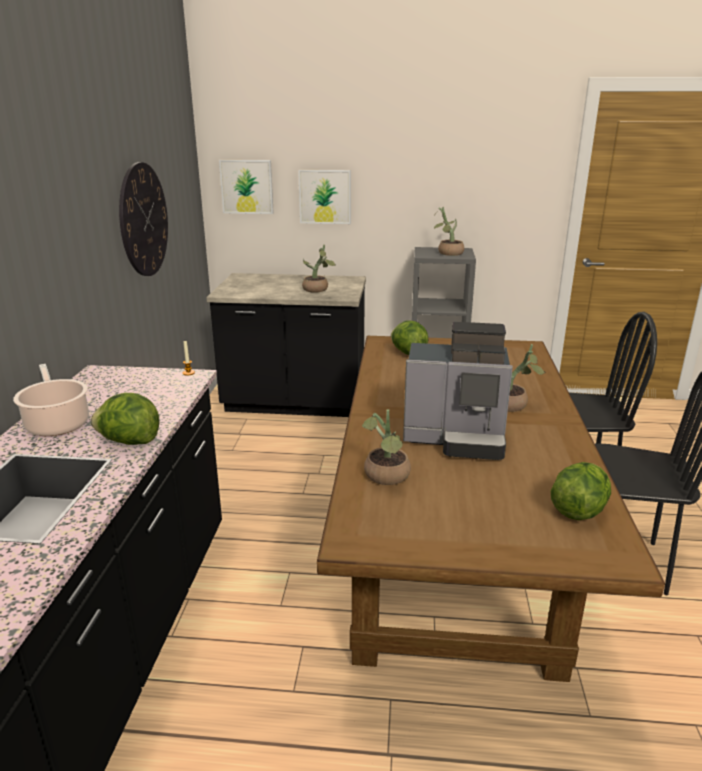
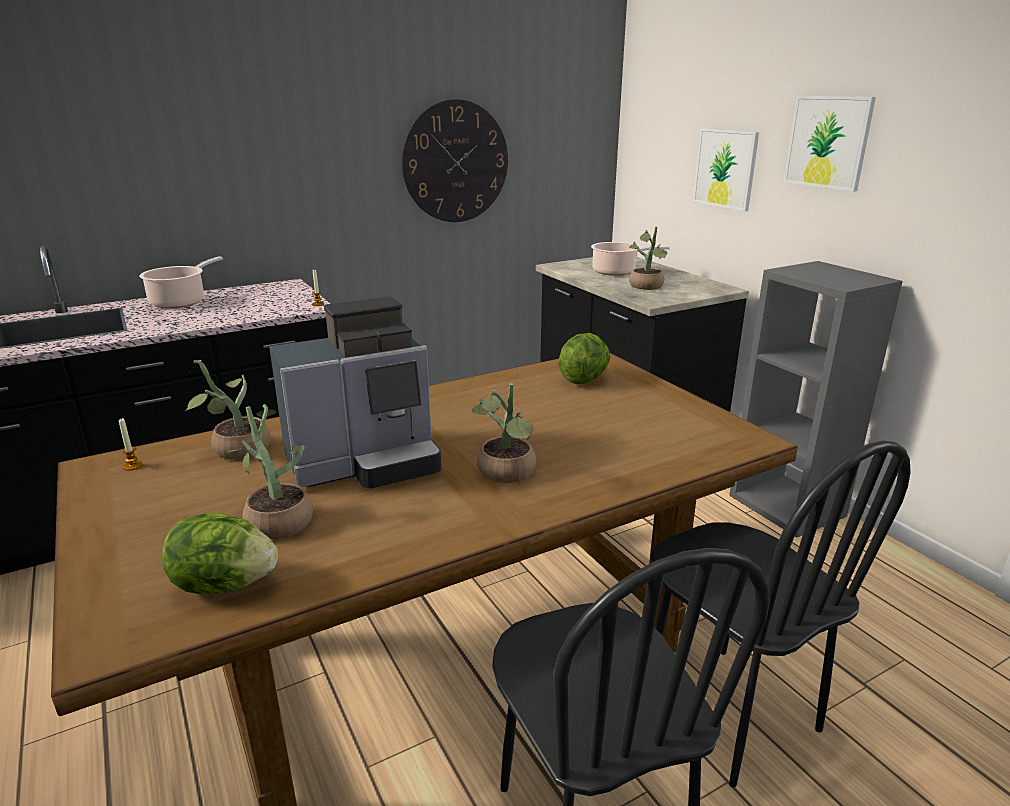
camera: 55 degrees right, 0 degrees up
(129, 442) = (161, 326): lettuce -> none
(247, 186) = (653, 148): picture -> picture (828, 142)
(272, 286) = (617, 272): none -> cooking pot
(368, 523) = (133, 466): none -> candle
(447, 253) = (831, 276): potted plant -> potted plant (276, 519)
(457, 438) = (366, 463): coffee machine -> coffee machine turned 90 degrees counterclockwise

